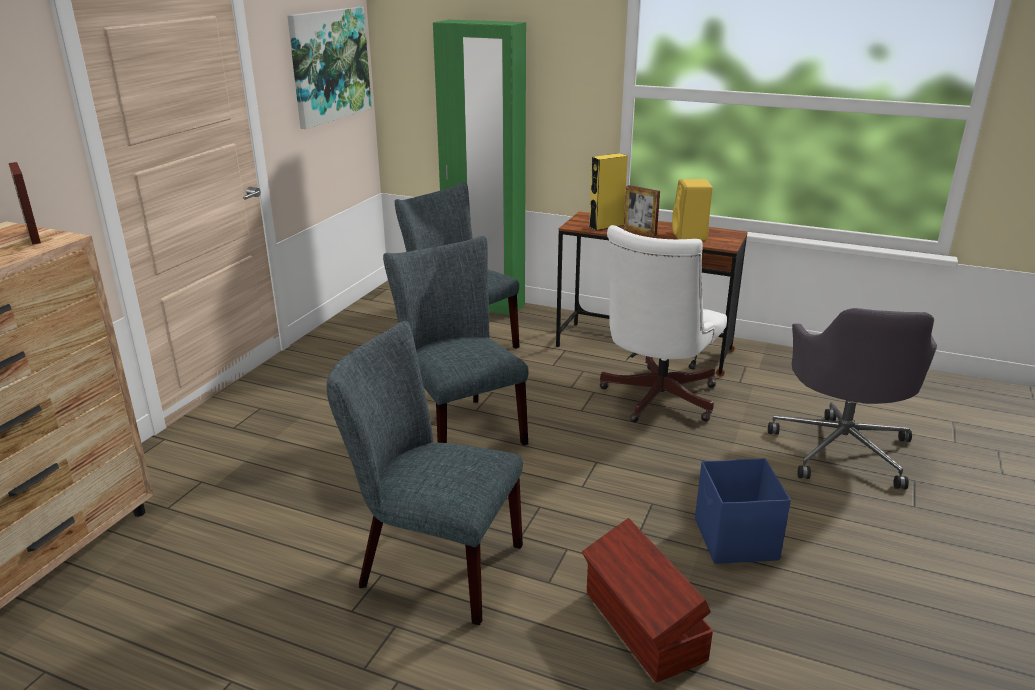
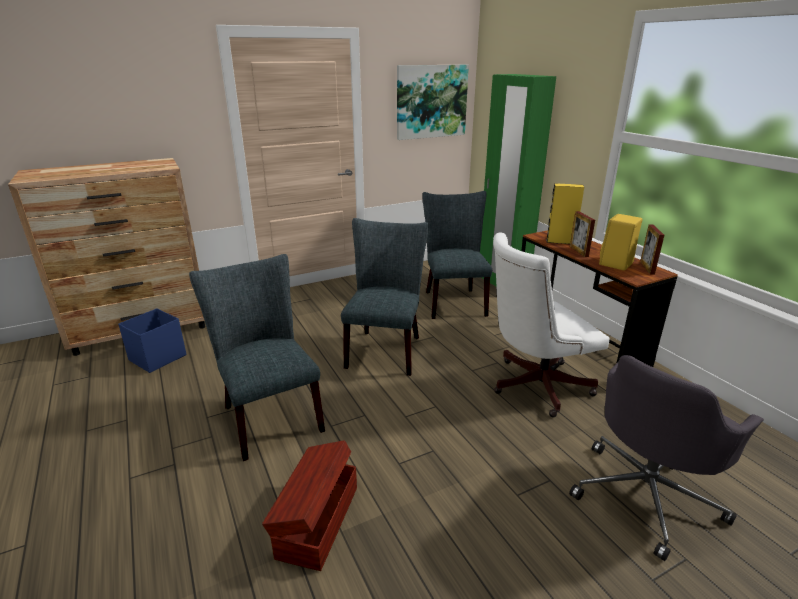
camera: 40 degrees right, 0 degrees up
(33, 236) = (162, 164): picture frame -> picture frame (647, 268)
(735, 540) = (454, 508): blue storage box -> blue storage box (157, 358)

